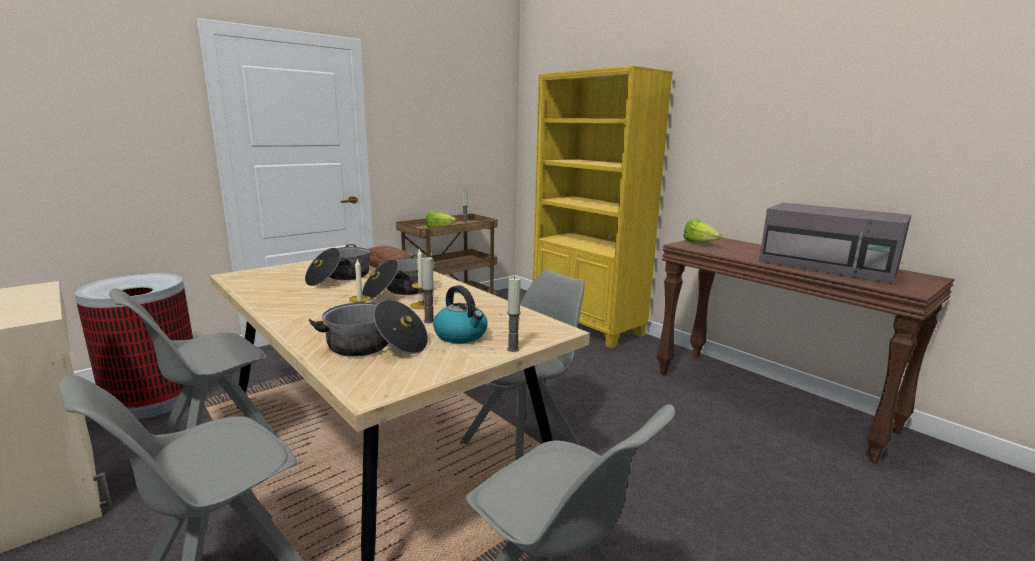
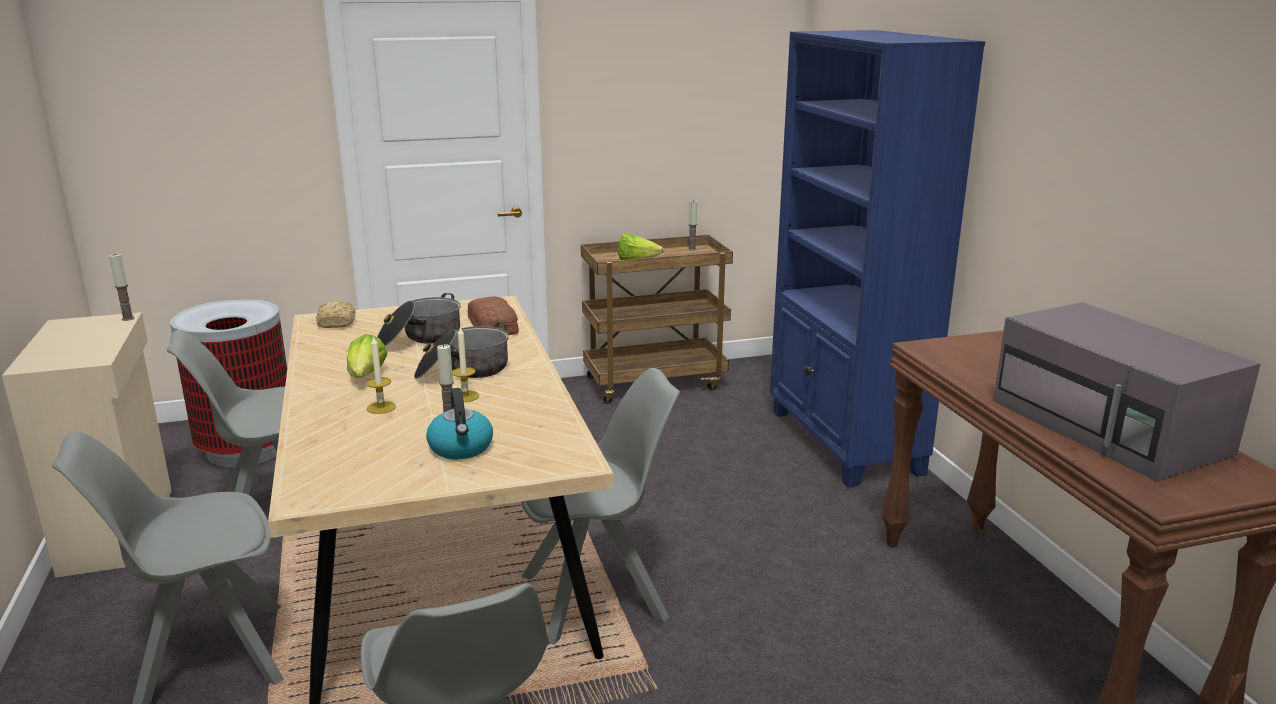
camera: 25 degrees right, 5 degrees up
(256, 276) = (337, 323): none -> bread
(375, 346) = (360, 445): cooking pot -> none
(513, 349) = (495, 478): candle -> candle (128, 318)
(587, 326) = (844, 442): yellow bookcase -> blue bookcase
(699, 243) = (956, 348): lettuce -> lettuce (366, 377)

